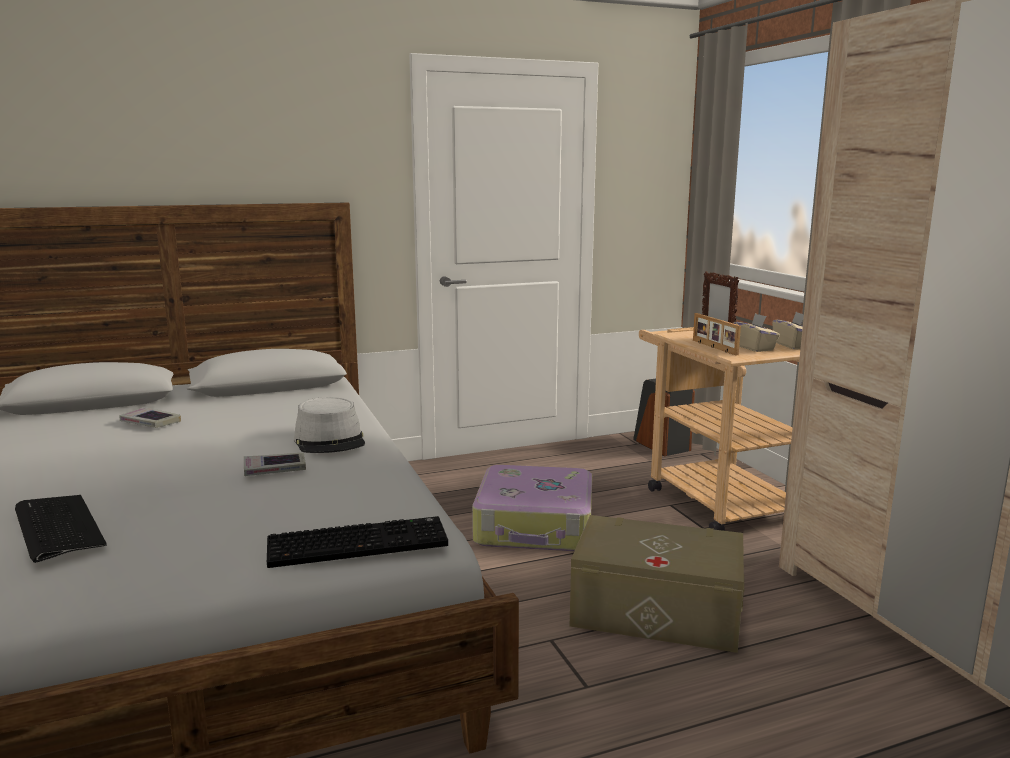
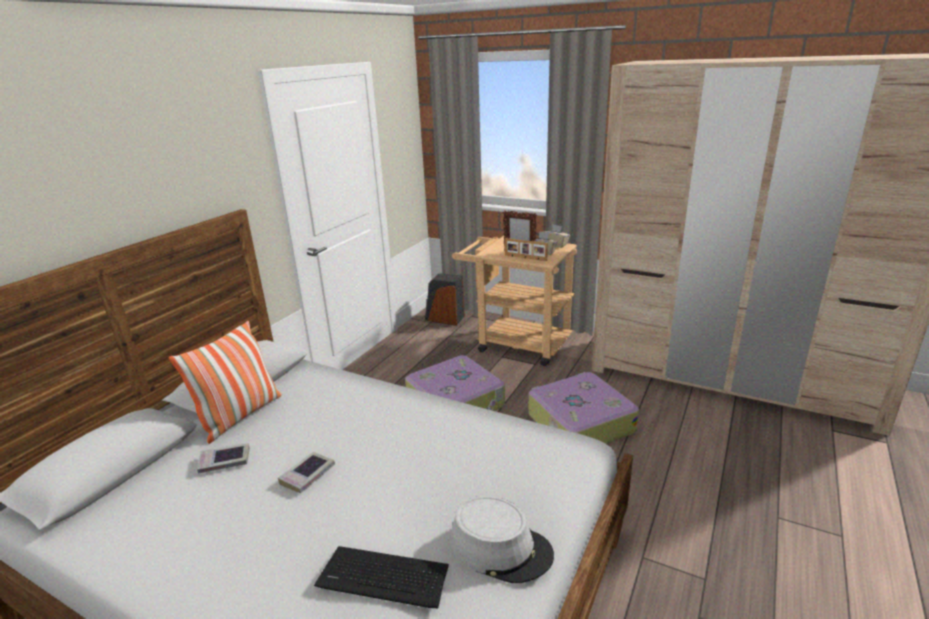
camera: 40 degrees left, 10 degrees up
(221, 401) = (240, 415): none -> pillow
(275, 469) = (411, 450): book -> book (307, 475)
(330, 440) = (397, 410): grey hat -> grey hat (500, 548)
(359, 543) = (564, 469): keyboard -> none
(656, 611) = (579, 423): beige storage box -> suitcase

